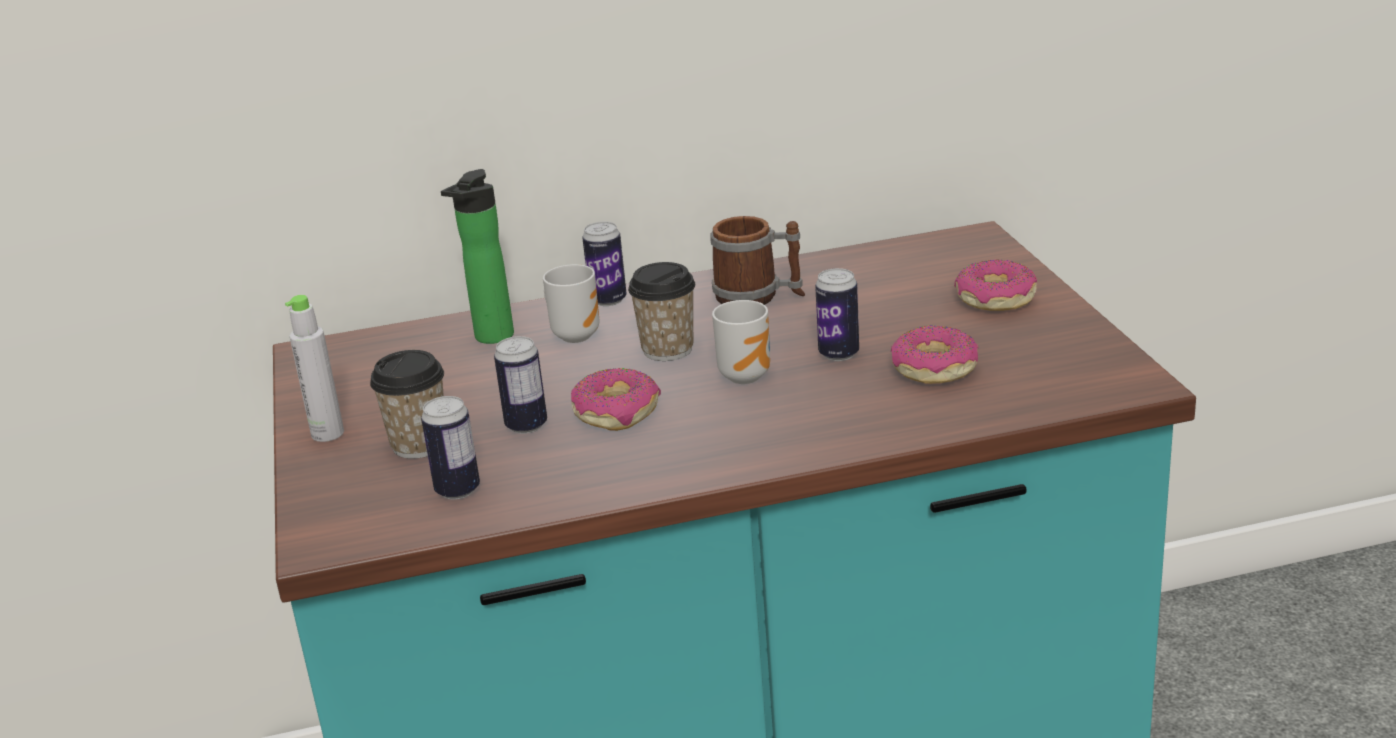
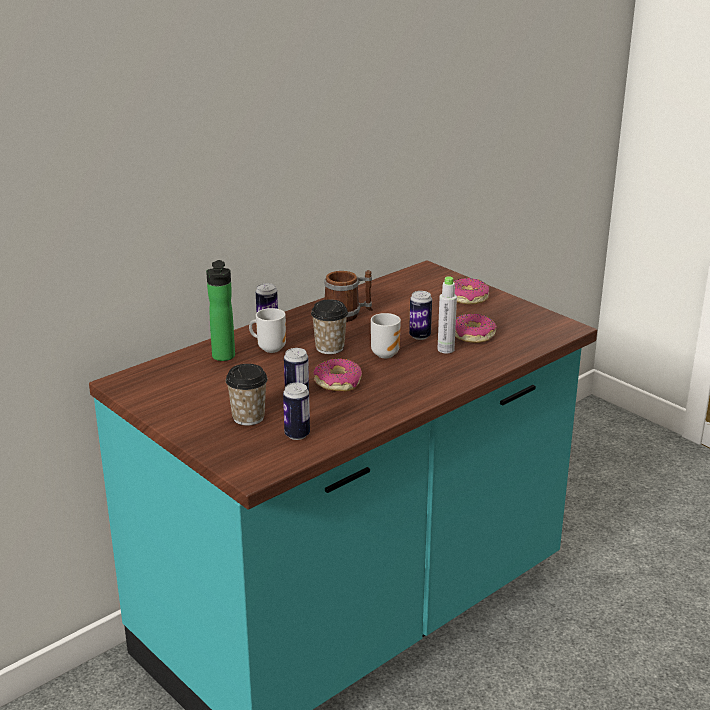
camera: 30 degrees left, 0 degrees up
(327, 434) = (187, 422): grey bottle -> grey bottle (445, 349)

